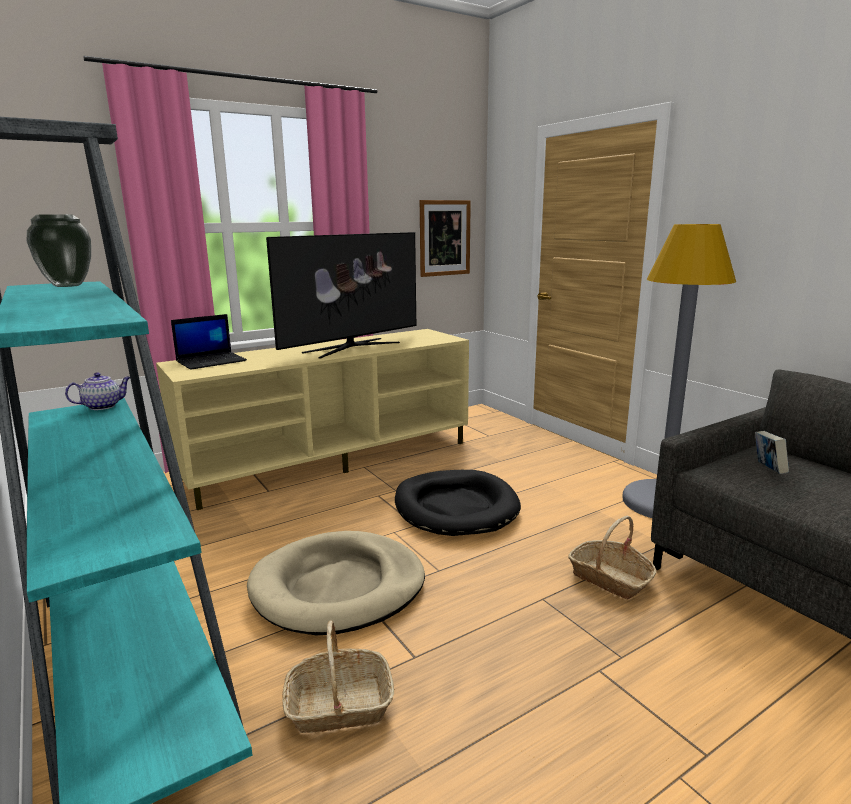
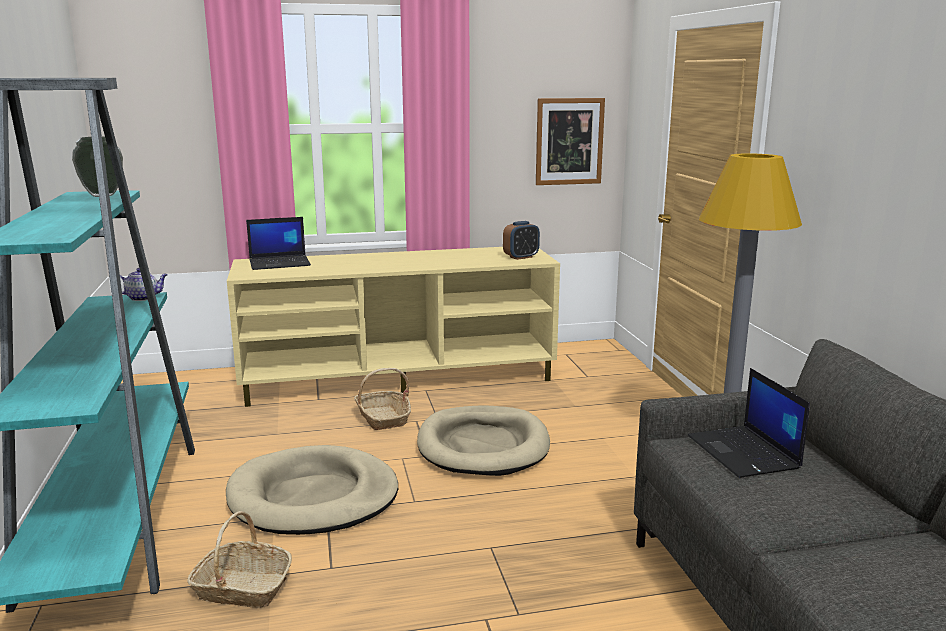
camera: 20 degrees right, 0 degrees up
(351, 347) = (424, 261): television -> none
(430, 338) = (521, 257): none -> alarm clock
(455, 507) = (483, 446): black dog bed -> beige dog bed
(610, 578) = (579, 544): basket -> basket (383, 418)
(768, 470) = (744, 453): book -> laptop

